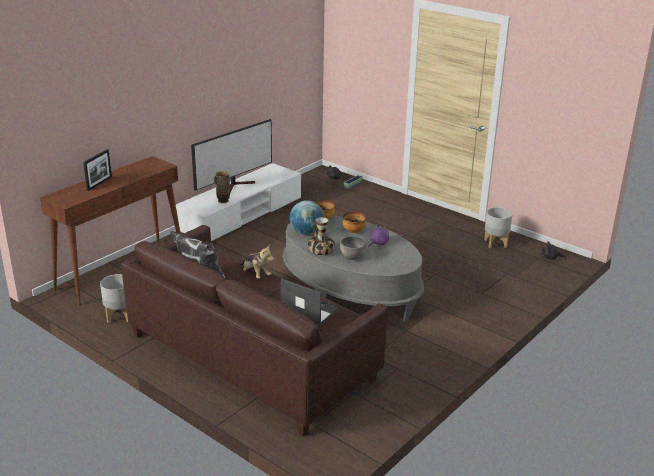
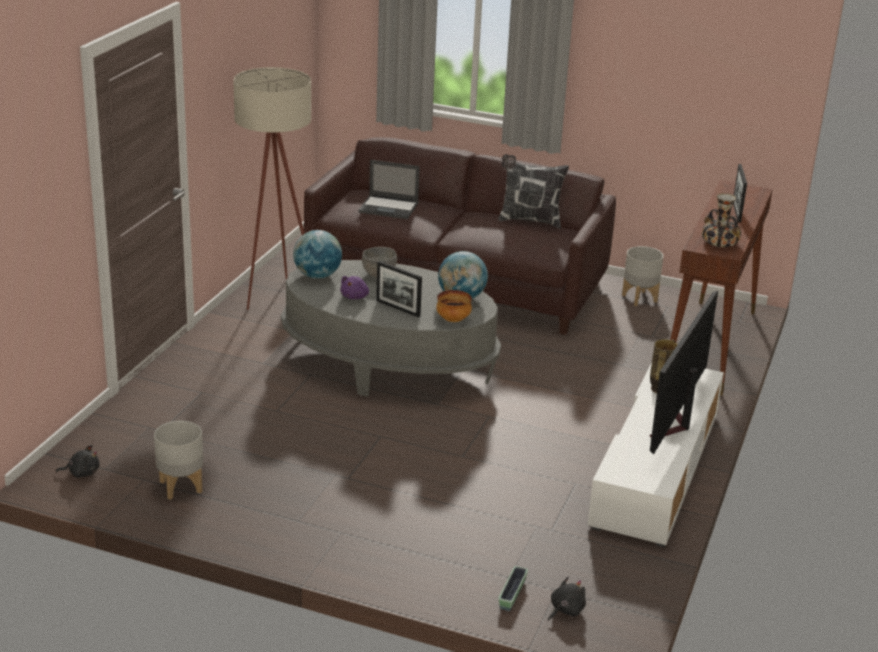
camera: 160 degrees right, 0 degrees up
(255, 274) = (476, 235): plush toy -> none
(321, 251) = (424, 277): vase -> vase (720, 243)
(353, 231) = (398, 308): bowl -> picture frame
(397, 262) = (317, 276): none -> globe
(413, 363) = (276, 300): none -> beige floor lamp

